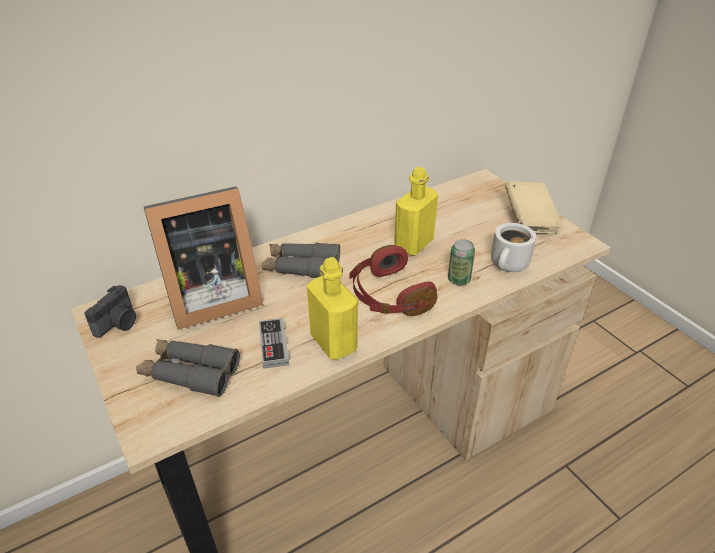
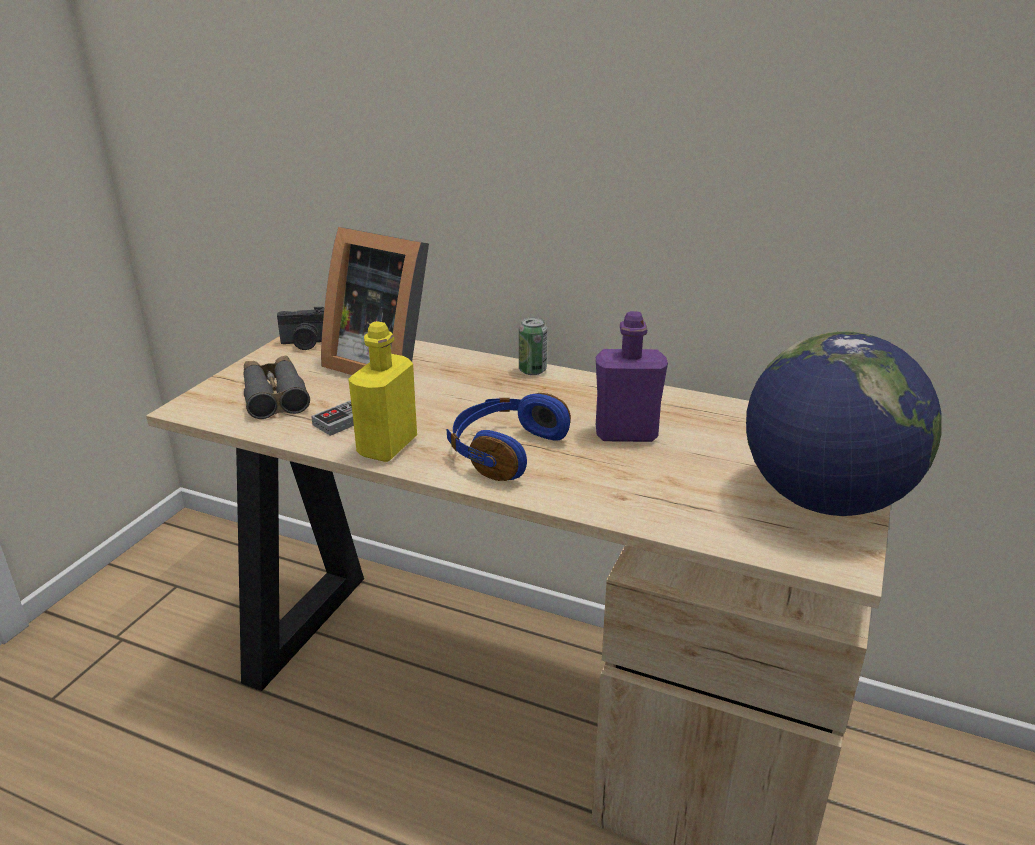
camera: 55 degrees right, 10 degrees down
(302, 267) = (489, 387): grey binoculars -> none
(388, 296) = (504, 450): red headphones -> blue headphones
(413, 244) = (626, 434): yellow bottle -> purple bottle
(459, 280) = (598, 486): can -> can (532, 370)
(509, 265) = (684, 514): white mug -> none
(529, 220) = (824, 500): beige book -> globe

